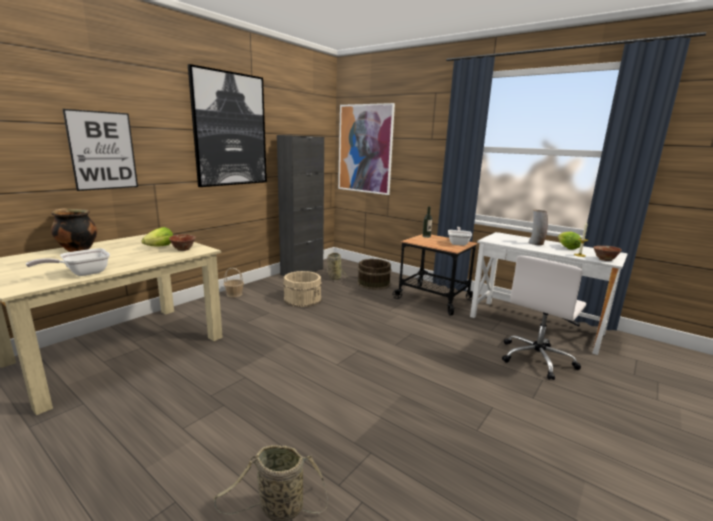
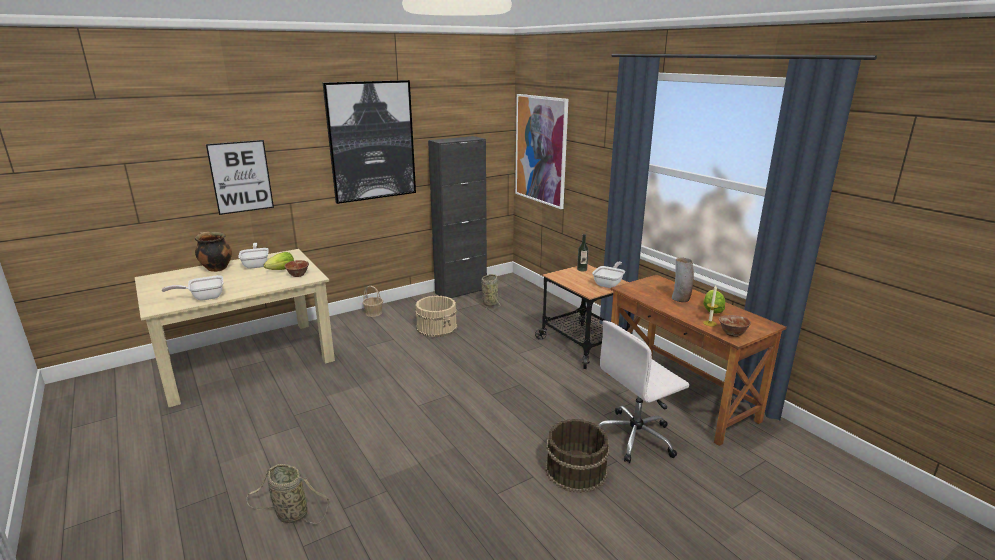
camera: 20 degrees right, 5 degrees up
(125, 244) = (256, 264): none -> frying pan
(373, 283) = (529, 316): brown bucket -> brown bucket (575, 470)
(535, 325) = (679, 396): white desk -> brown desk

